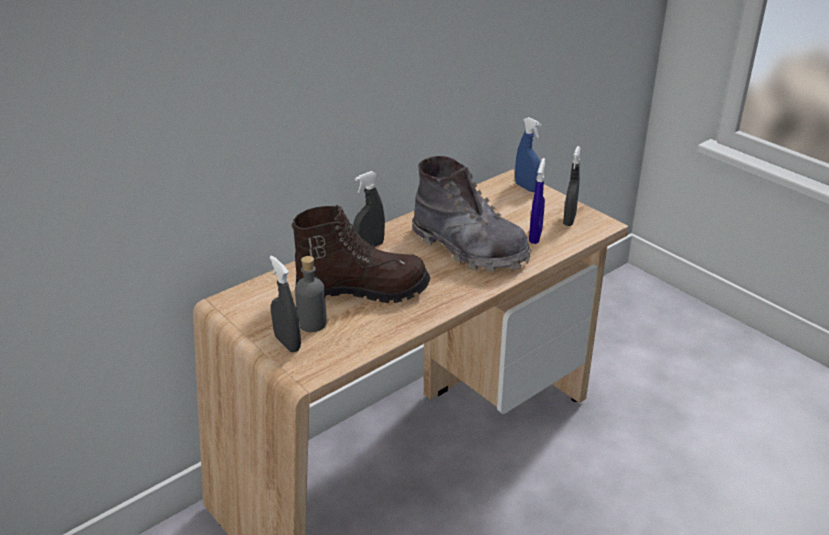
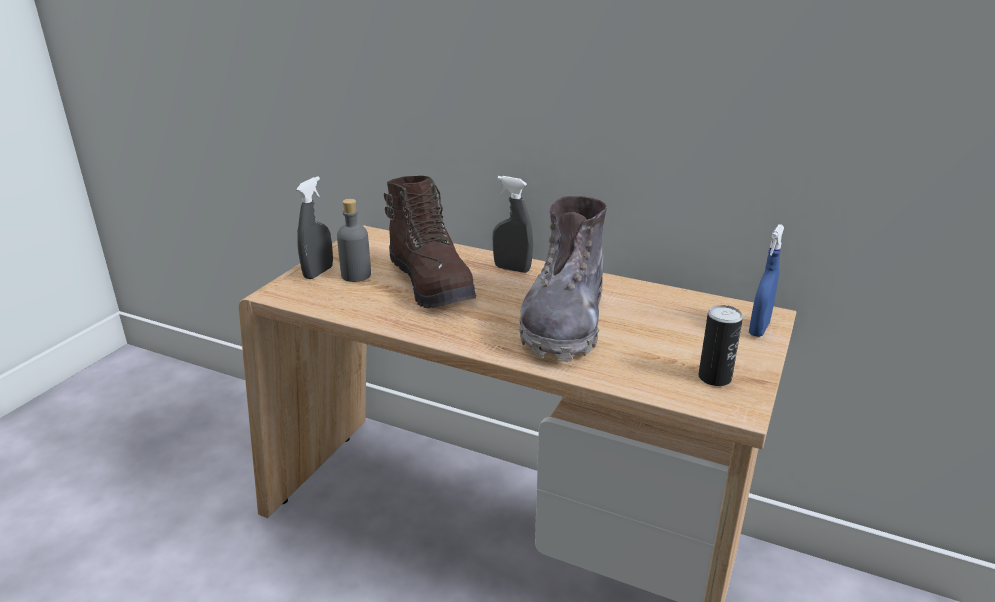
camera: 65 degrees right, 5 degrees down
(535, 236) = (640, 360): blue spray bottle -> none
(569, 220) = (714, 377): grey spray bottle -> can

